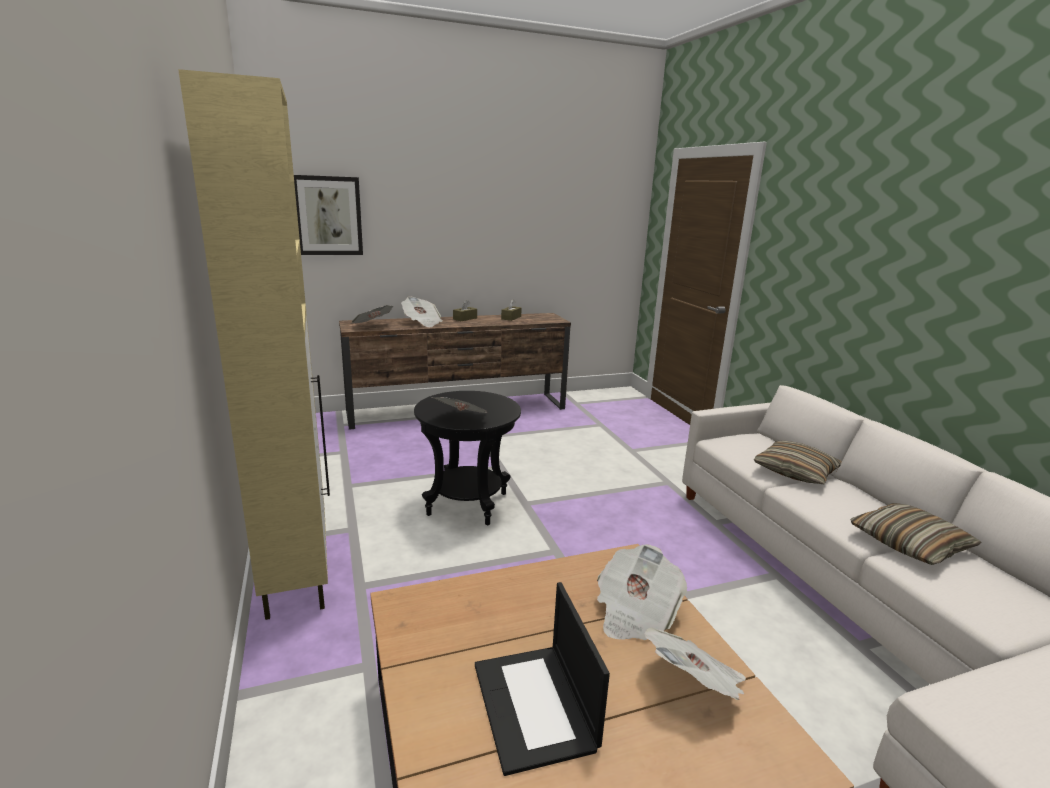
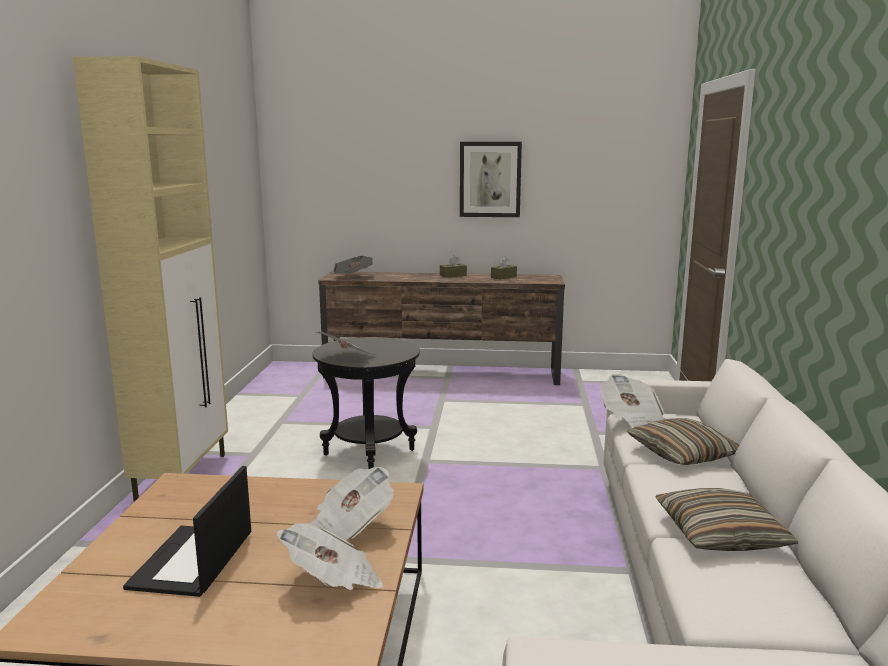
camera: 25 degrees right, 5 degrees down
(328, 216) = (325, 170): picture -> picture (490, 179)
(422, 323) = (404, 276): newspaper -> newspaper (631, 420)

